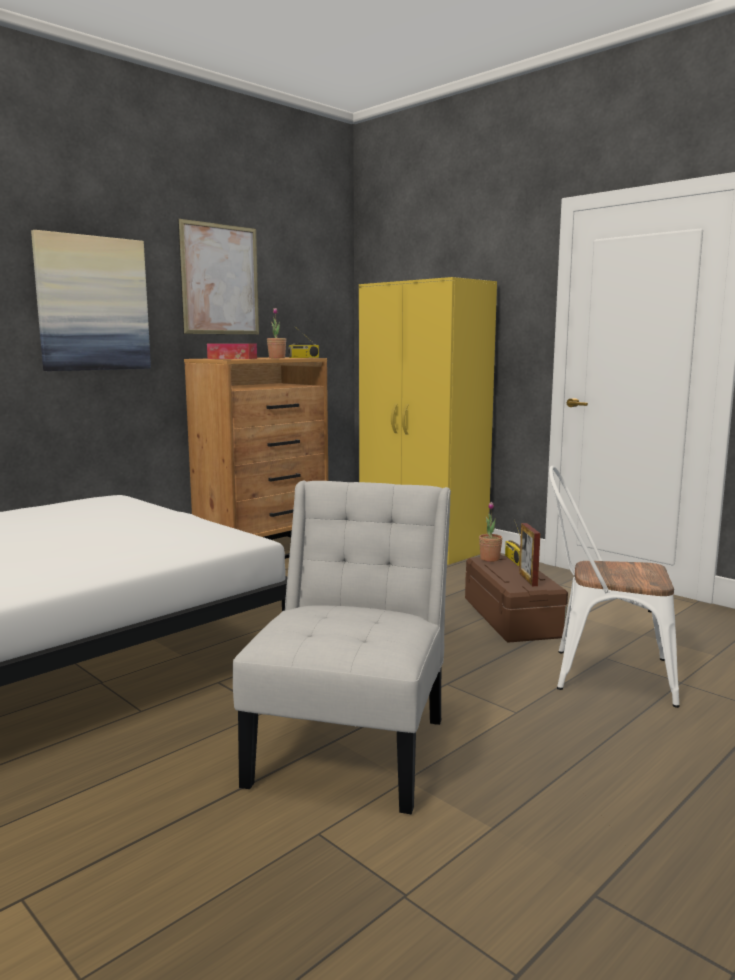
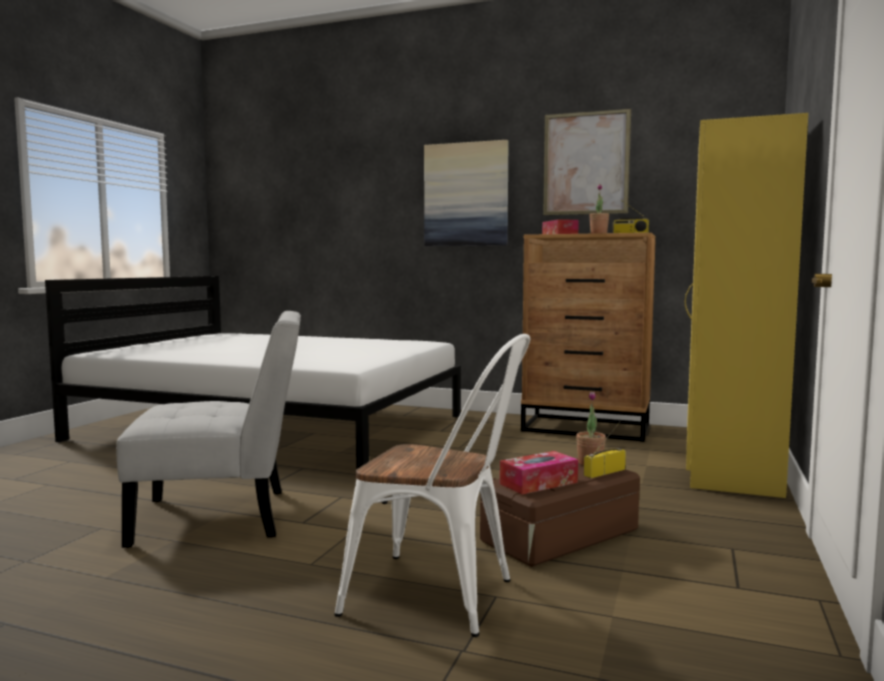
camera: 65 degrees right, 5 degrees down
(528, 579) = (538, 483): picture frame -> tissue box
(601, 673) = (443, 597): white chair -> white chair turned 120 degrees clockwise

